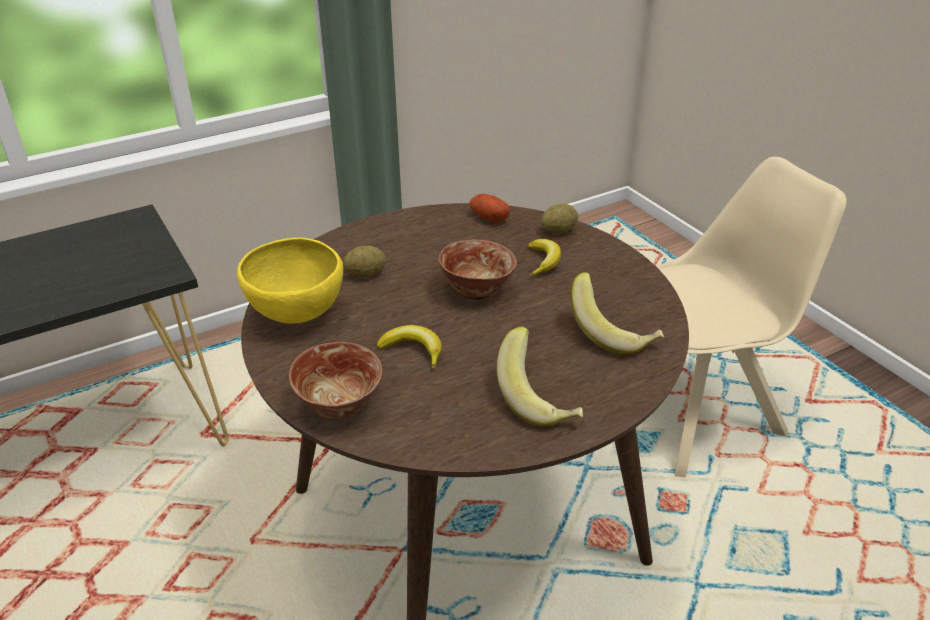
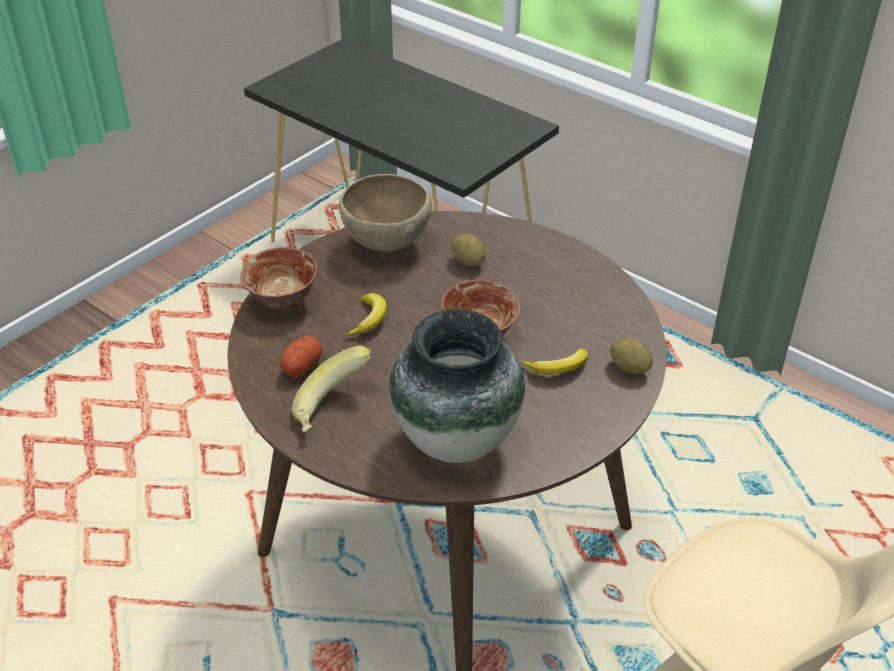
camera: 70 degrees right, 5 degrees up
(296, 315) = (386, 243): yellow bowl -> brown bowl
(489, 217) = (621, 312): potato -> potato (302, 365)
(613, 333) = (456, 441): banana -> vase

